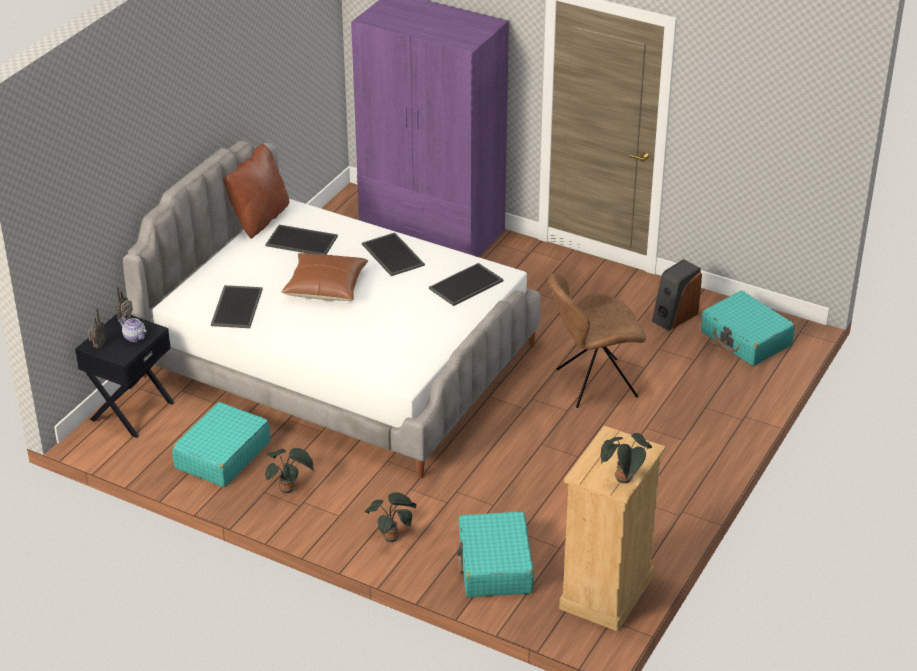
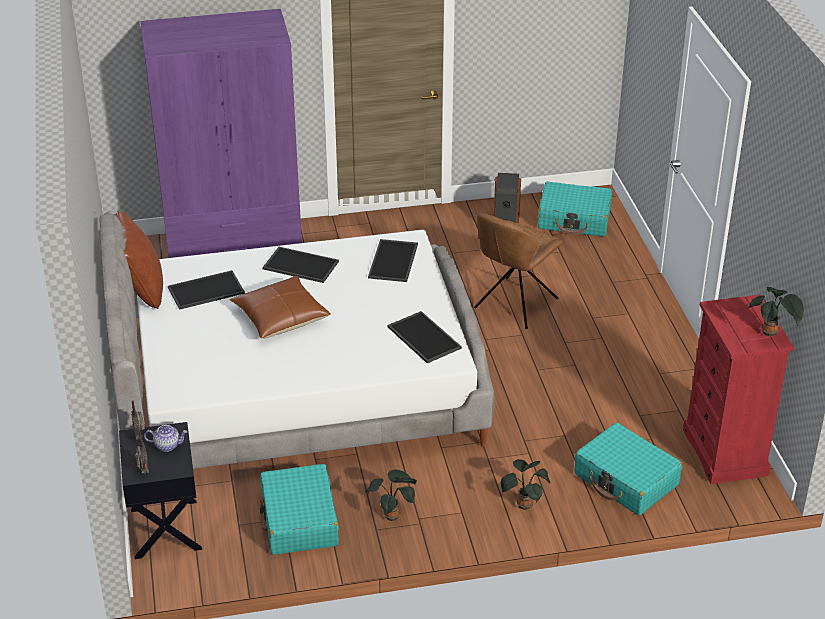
camera: 40 degrees left, 0 degrees up
(236, 306) = (225, 372): tray -> tray (422, 337)
(606, 593) = (725, 453): beige dresser -> red dresser

